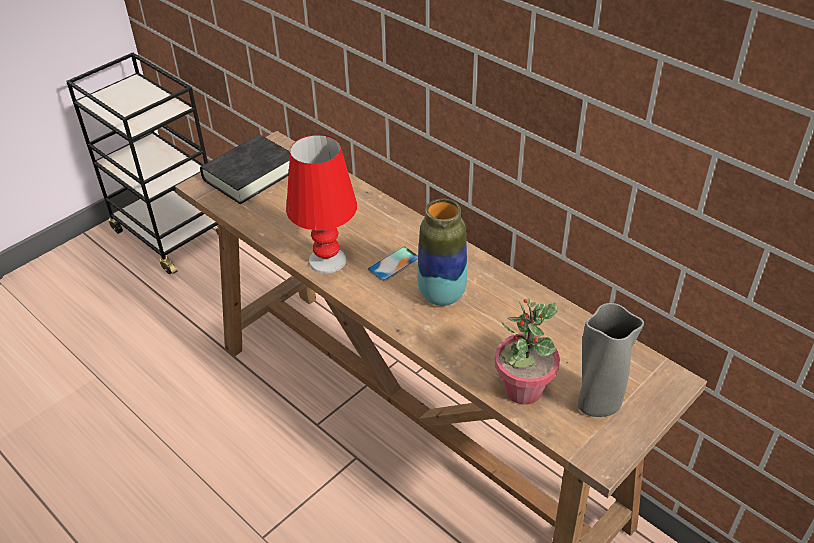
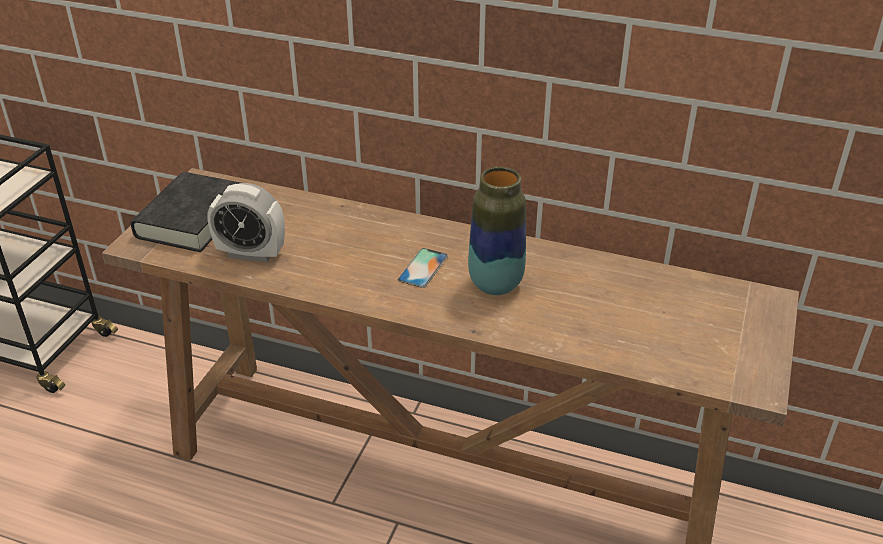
camera: 25 degrees left, 5 degrees down
(274, 215) = (251, 253): none -> alarm clock
(327, 260) = (346, 284): red table lamp -> none
(523, 389) = (641, 349): potted plant -> none
(597, 404) = (720, 341): grey vase -> none

